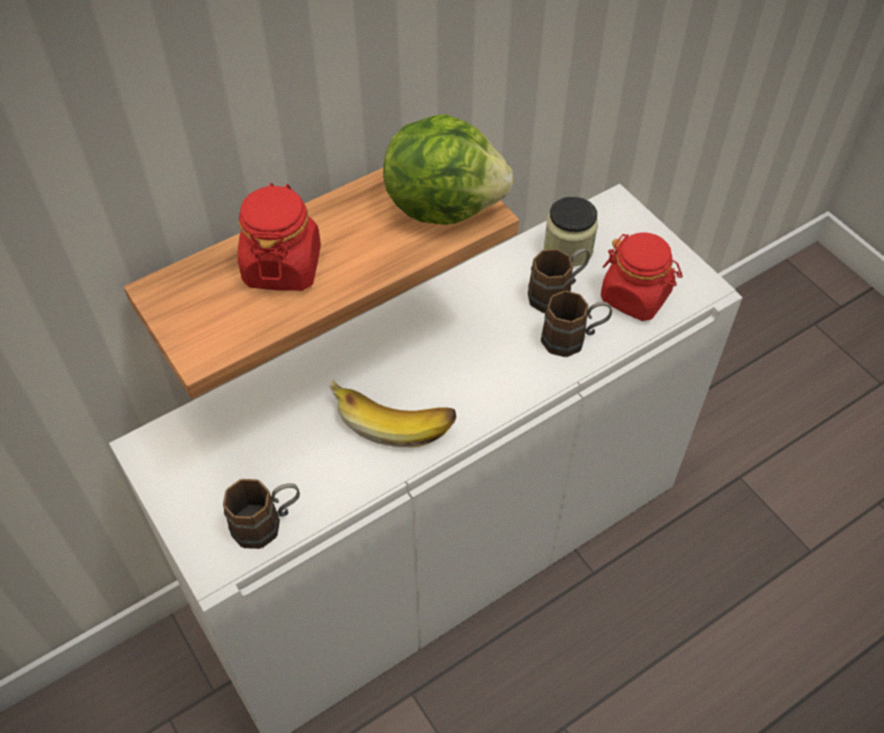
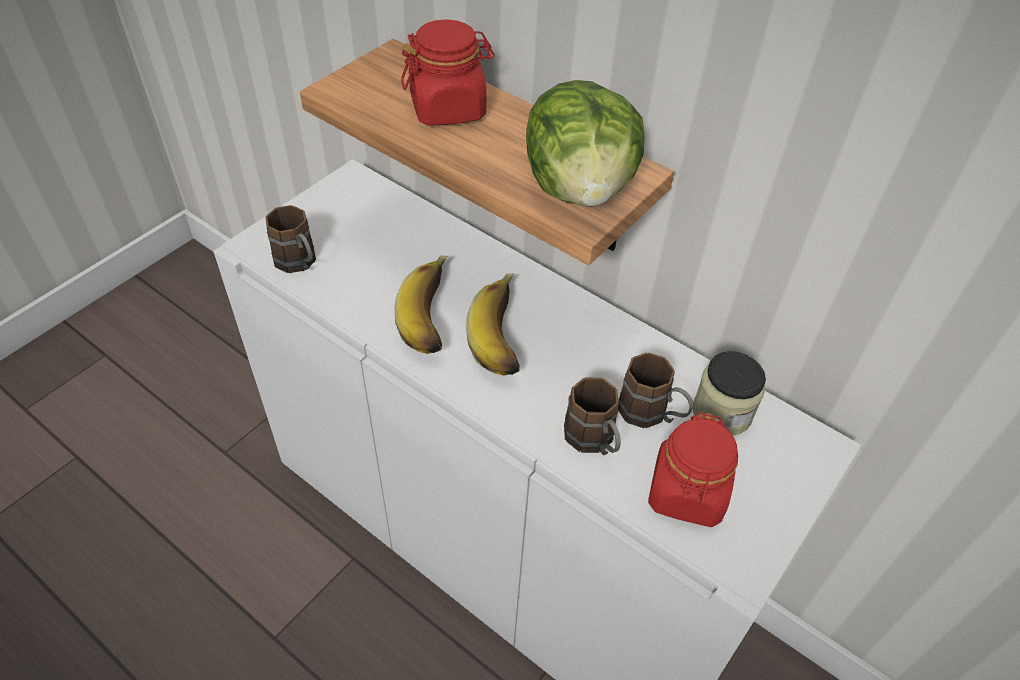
camera: 70 degrees right, 5 degrees down
(440, 368) = (506, 338): none -> banana

